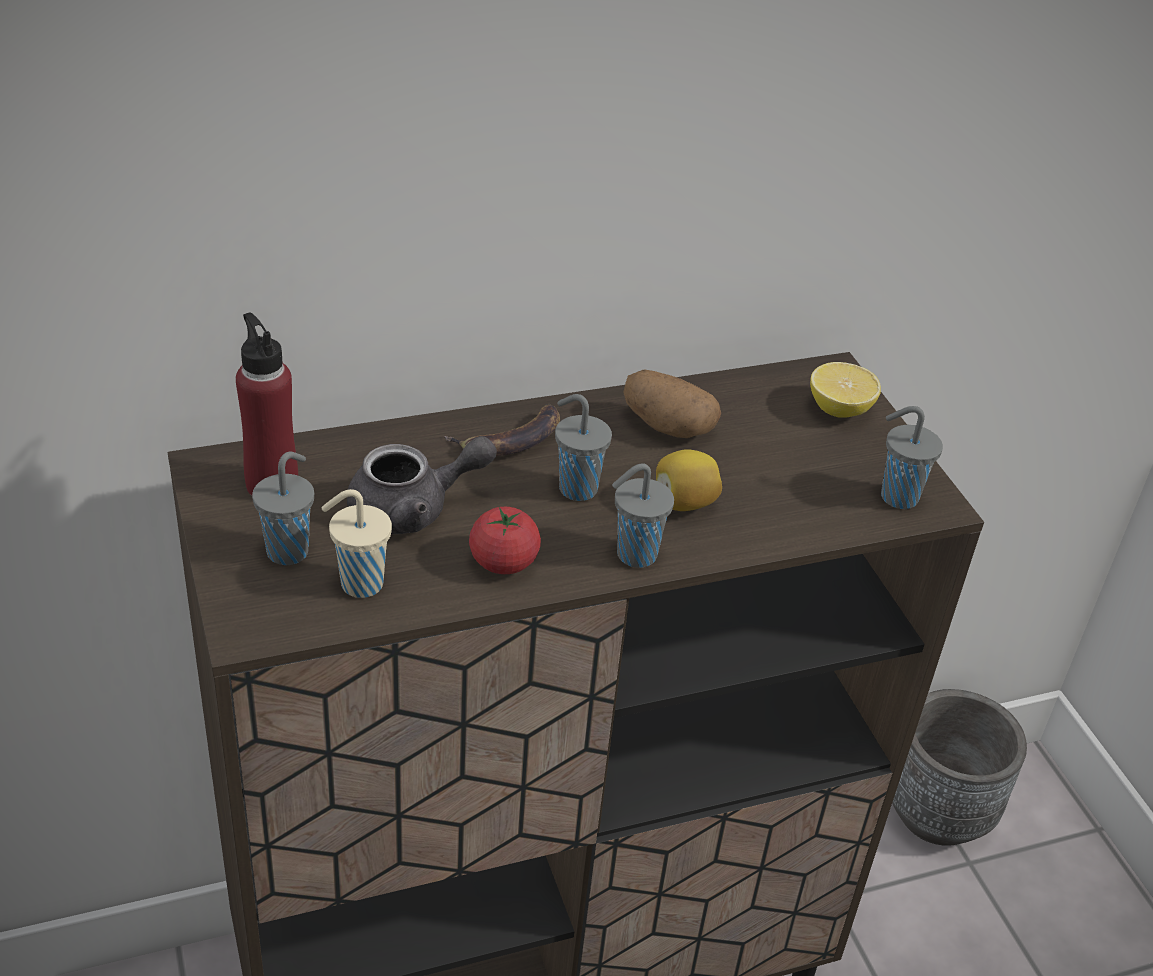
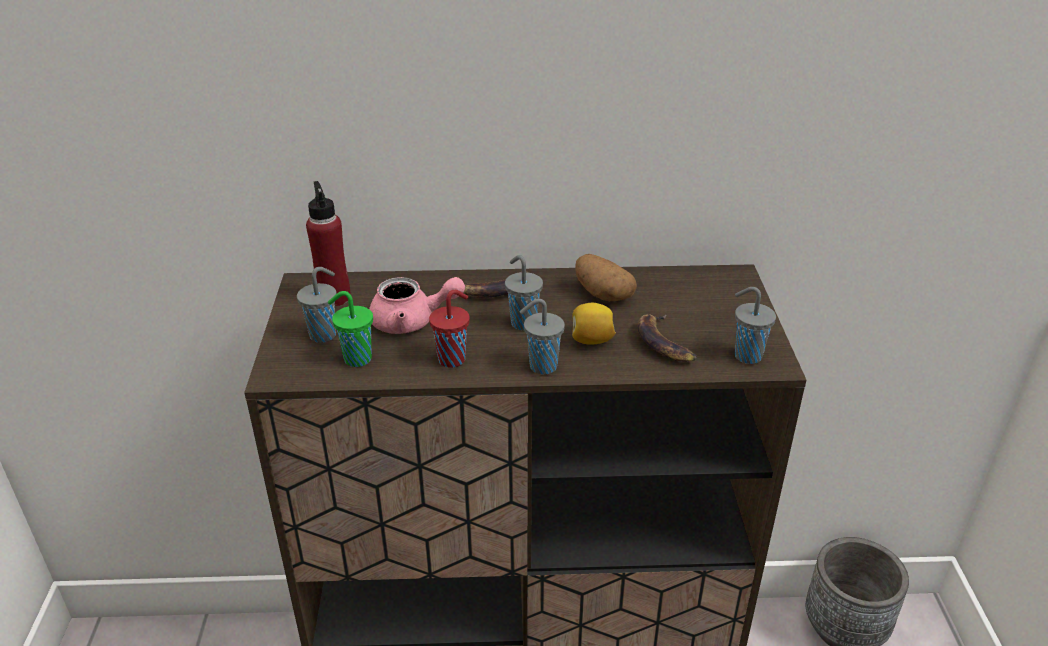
camera: 20 degrees right, 5 degrees down
(359, 584) = (356, 359): beige cup -> green cup
(413, 509) = (412, 321): grey teapot -> pink teapot
(503, 562) = (453, 359): tomato -> red cup
(783, 493) = (664, 343): none -> banana
(839, 409) = (729, 297): lemon -> none

